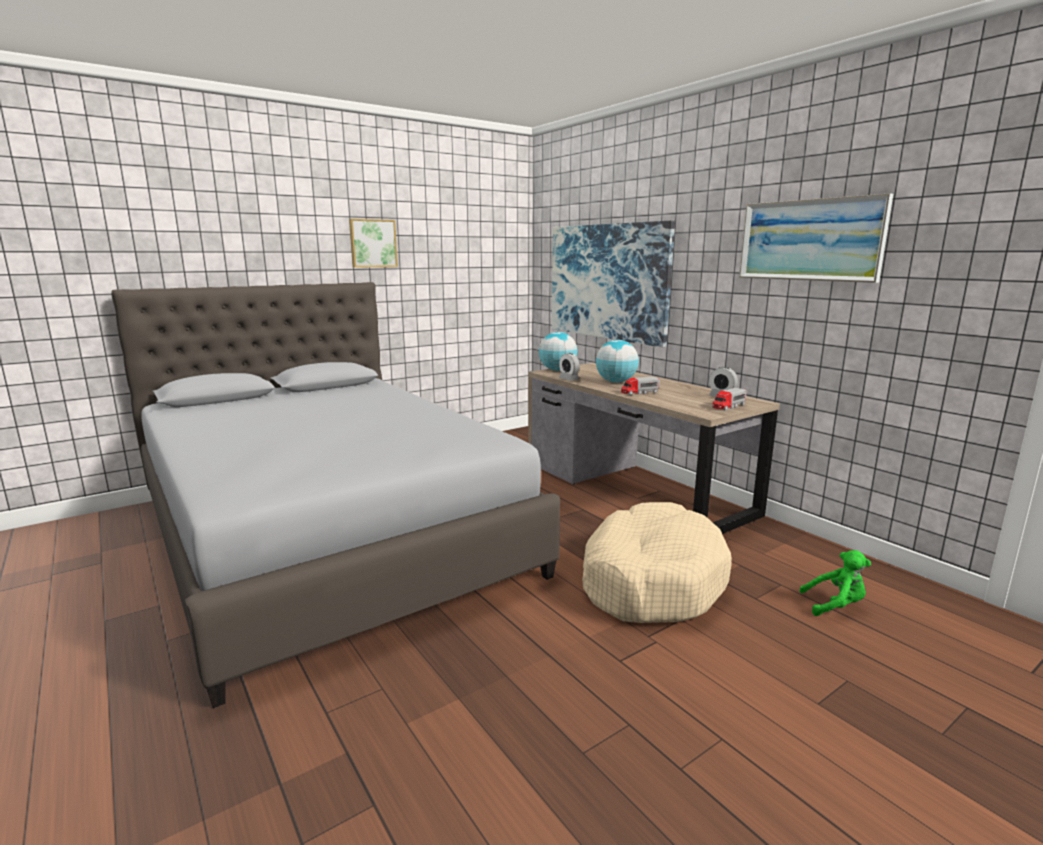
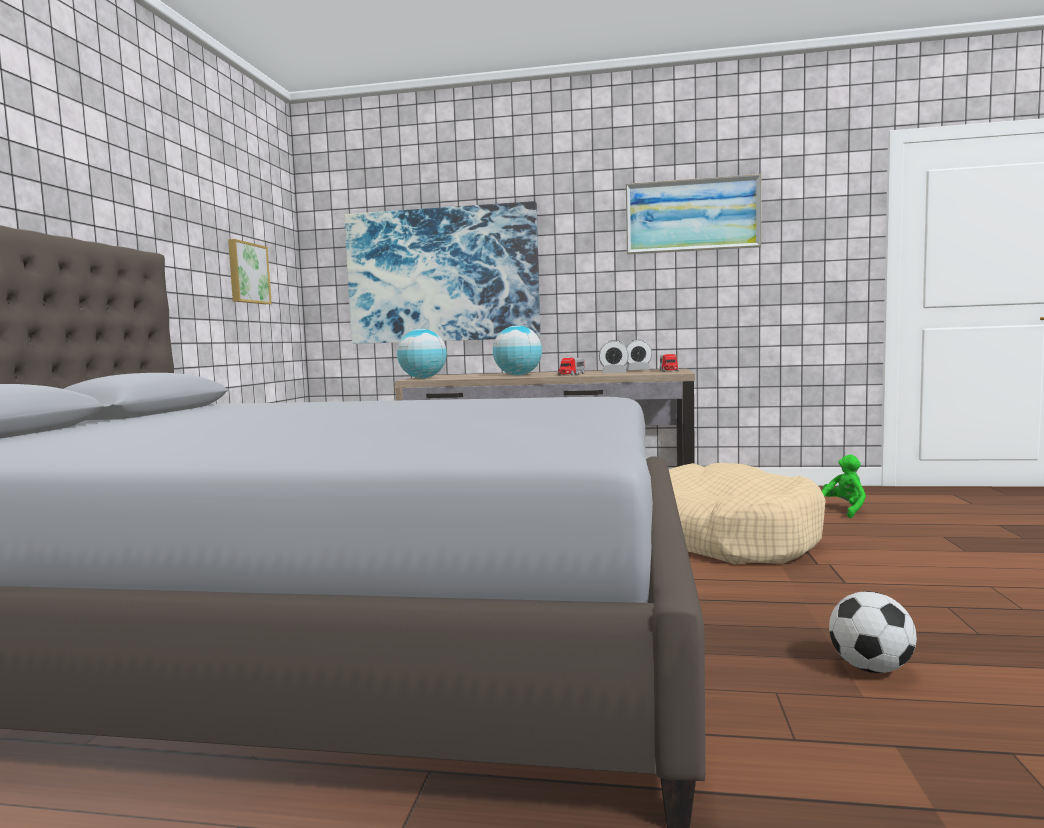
camera: 45 degrees left, 10 degrees down
(373, 243) = (141, 194): picture -> picture (247, 273)
(455, 715) = (871, 668): none -> football
(568, 379) = (466, 378): alarm clock -> alarm clock (614, 373)

